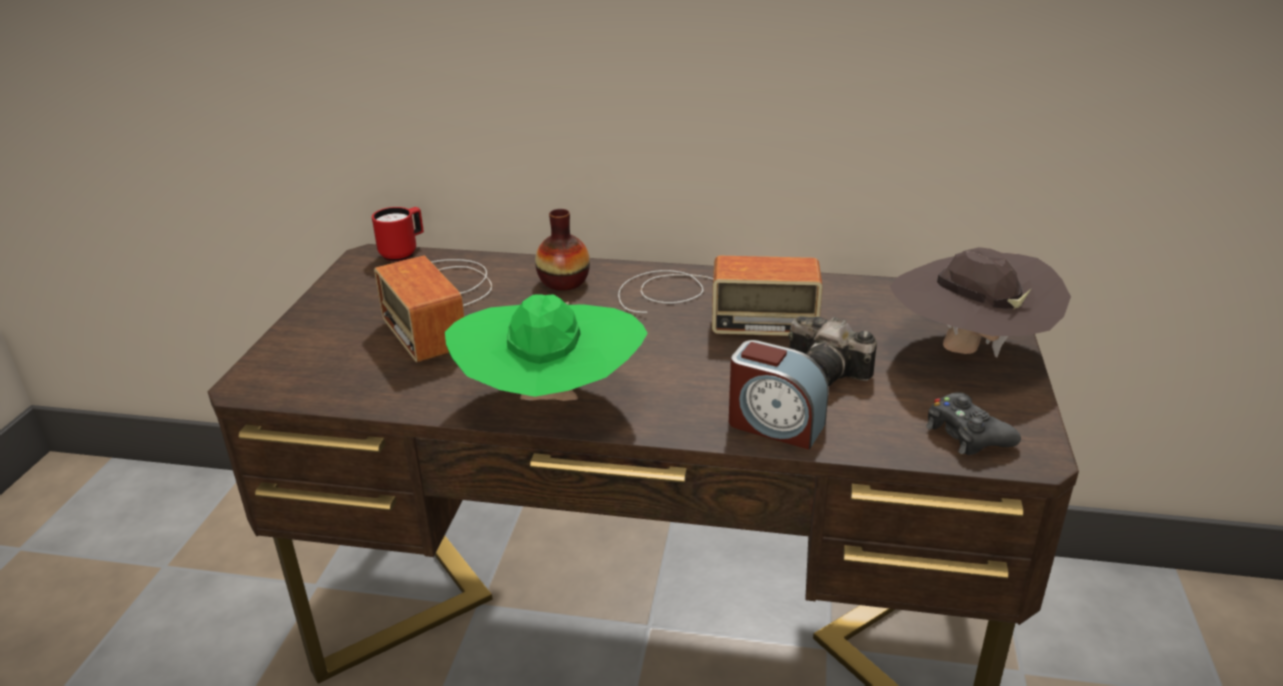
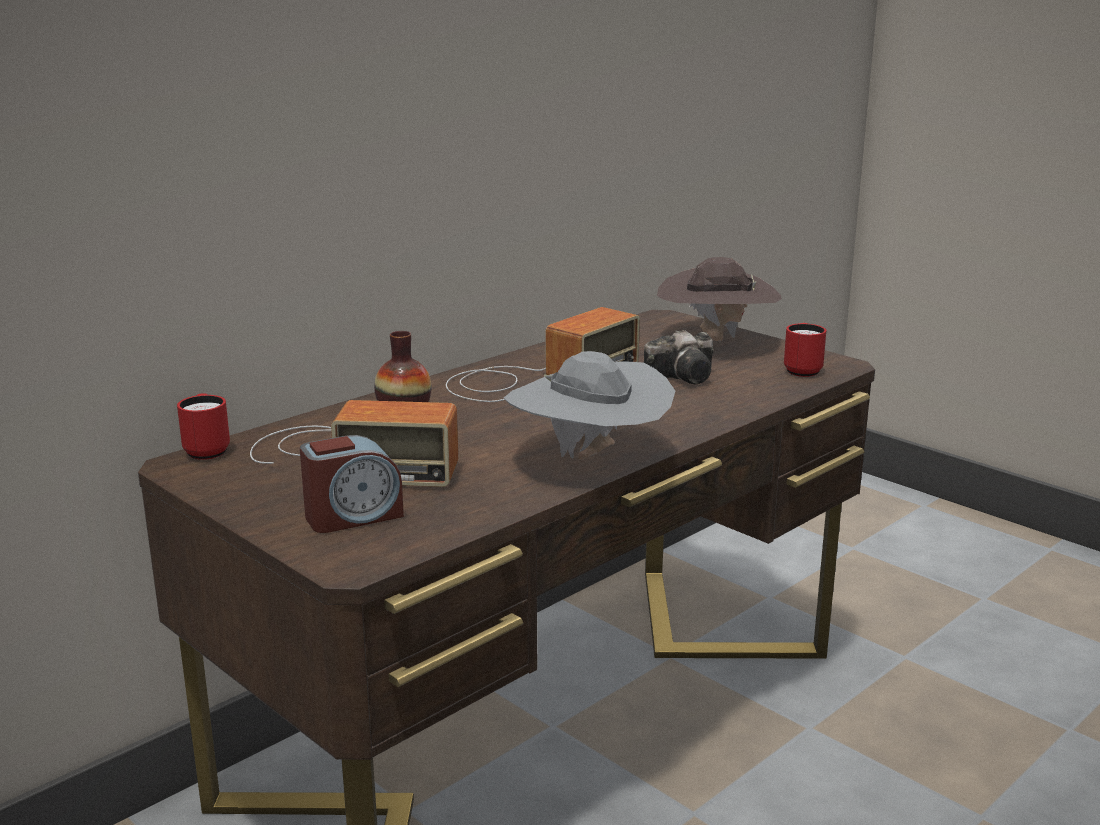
camera: 55 degrees left, 10 degrees down
(550, 403) = (590, 459): green hat -> grey hat
(774, 425) = (723, 407): alarm clock -> alarm clock (353, 516)
(967, 434) = (802, 369): black game controller -> red mug

